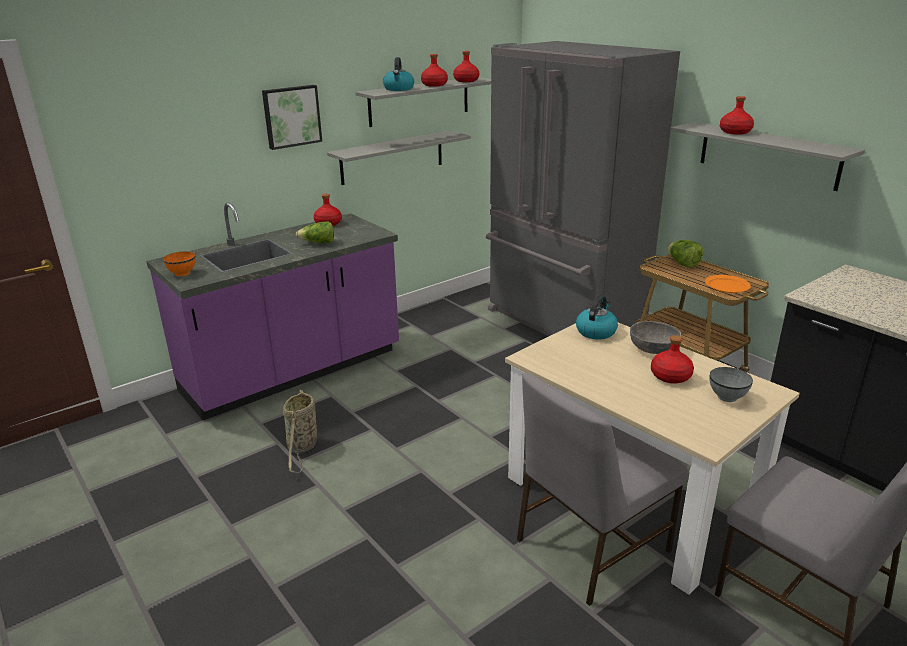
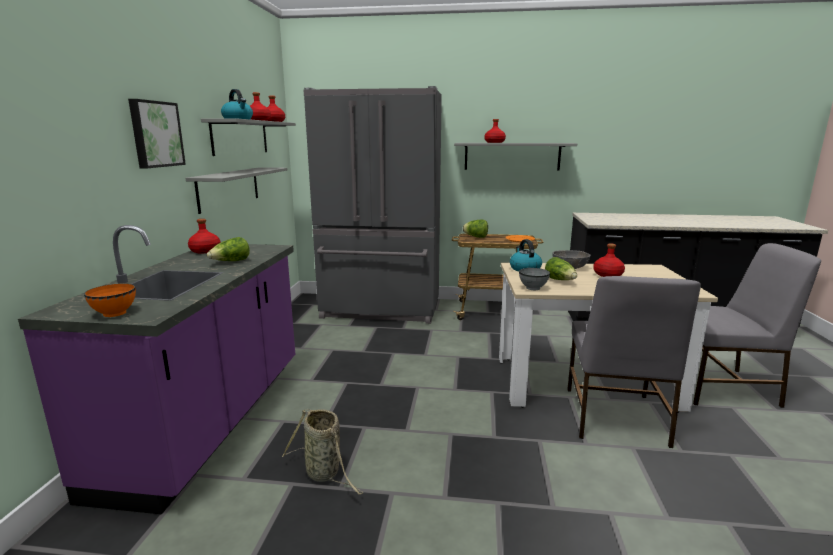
camera: 45 degrees left, 10 degrees down
(592, 361) = (560, 280): none -> lettuce
(727, 397) = (648, 274): grey bowl -> grey bowl (533, 288)

